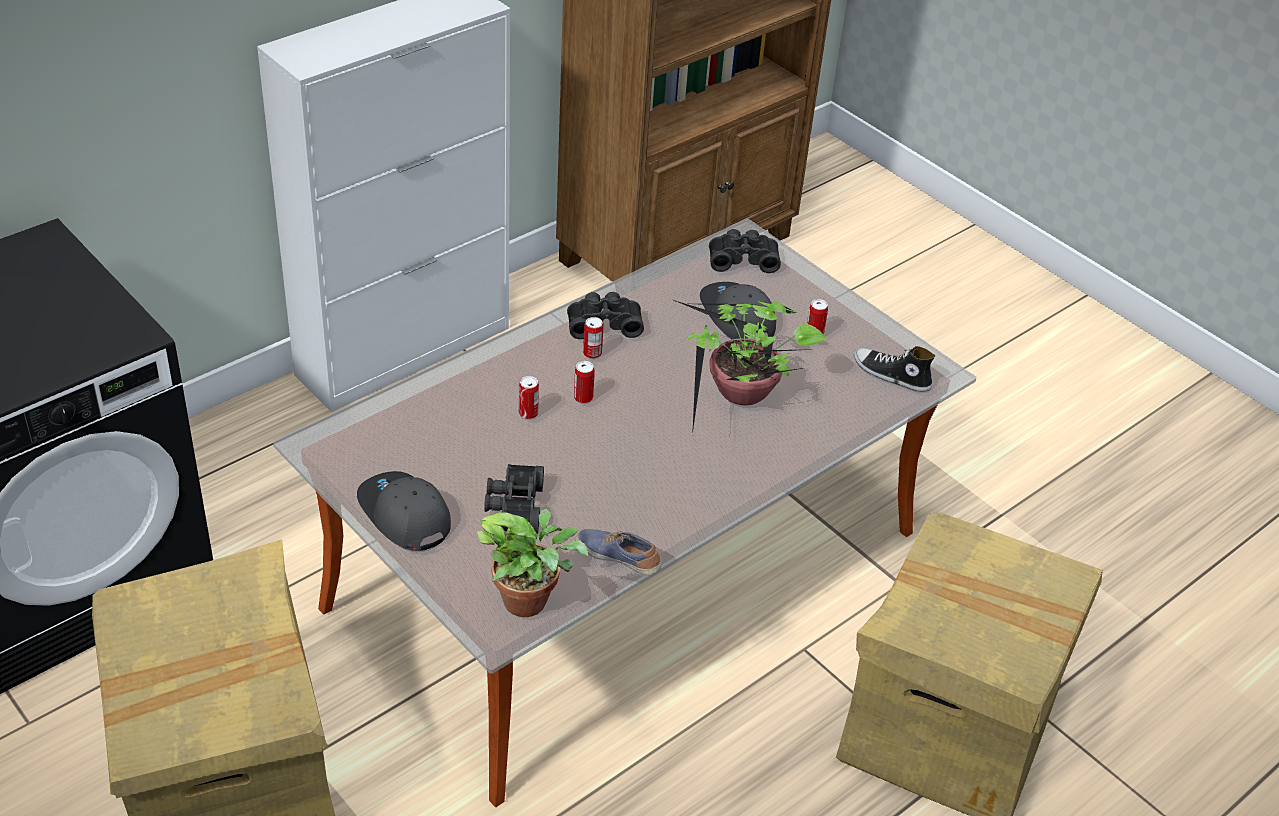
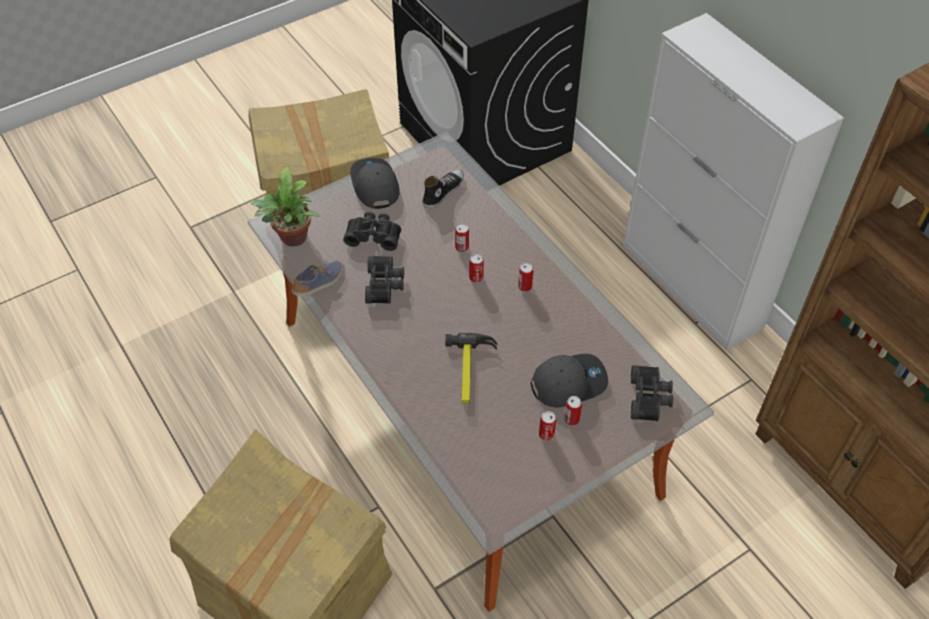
camera: 100 degrees right, 10 degrees up
(403, 515) = (374, 186): grey cap -> grey cap turned 75 degrees counterclockwise
(604, 323) = (560, 296): black binoculars -> black binoculars (385, 285)
(740, 397) = (470, 371): potted plant -> hammer
(788, 315) = (571, 419): none -> can
(891, 375) = (492, 482): shoe -> shoe (443, 191)

